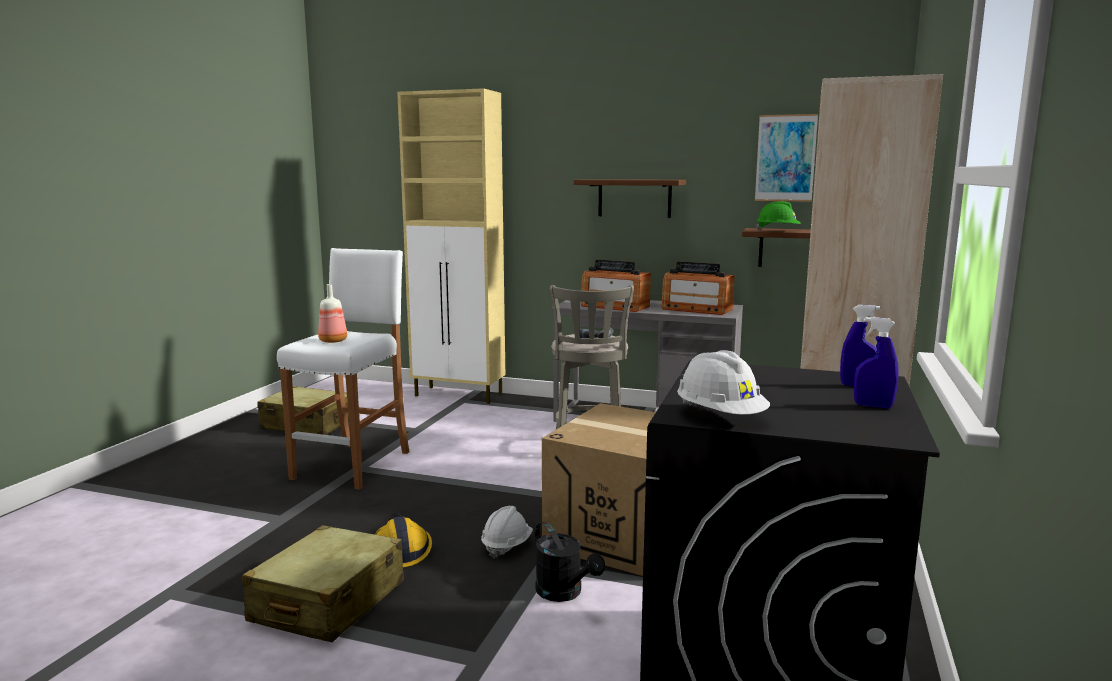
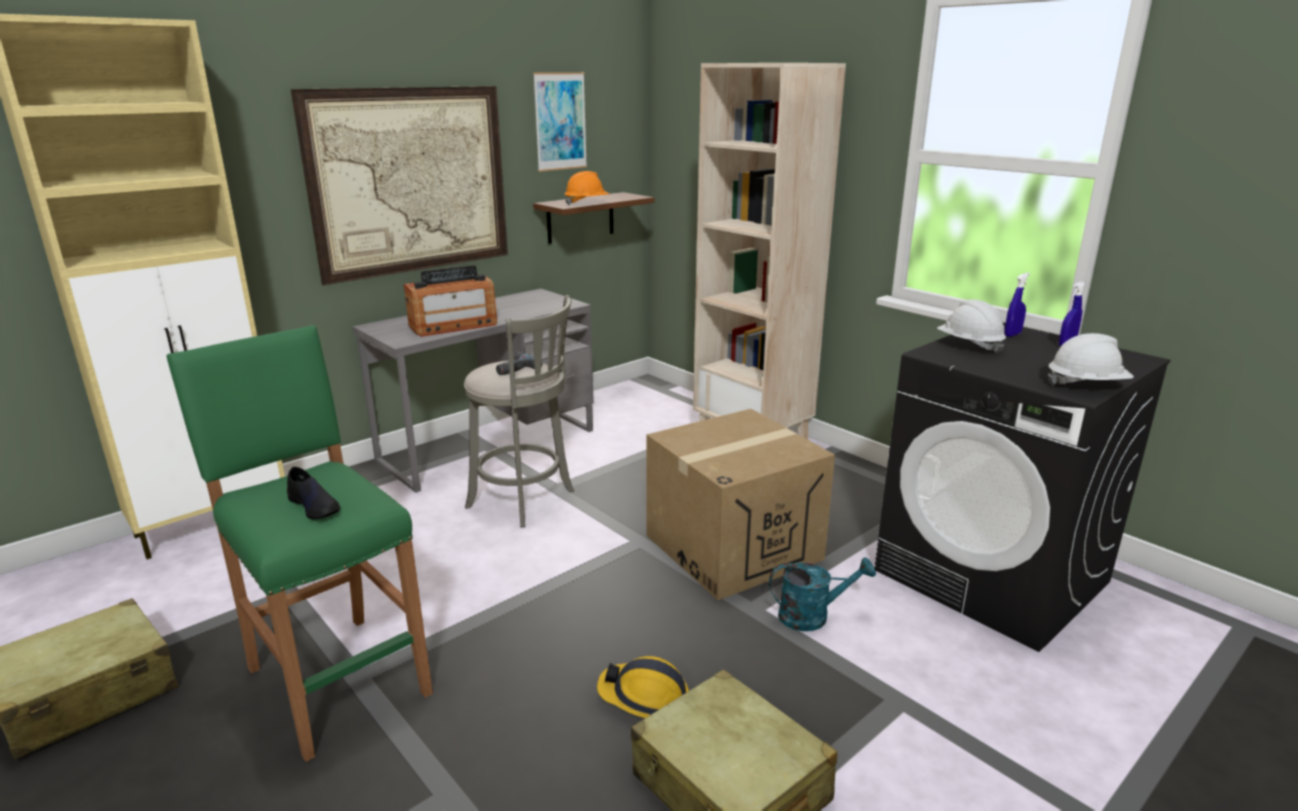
camera: 60 degrees left, 10 degrees up
(334, 341) = (314, 506): bottle -> black shoe
(353, 465) = (337, 680): white stool -> green stool
(506, 546) = (697, 620): white hard hat -> white hard hat (969, 345)
(564, 593) = (812, 615): black watering can -> turquoise watering can
(634, 198) = (411, 181): brown shelf -> picture
(696, 309) = (531, 305): radio -> none
(778, 231) = (587, 203): green hard hat -> orange hard hat

